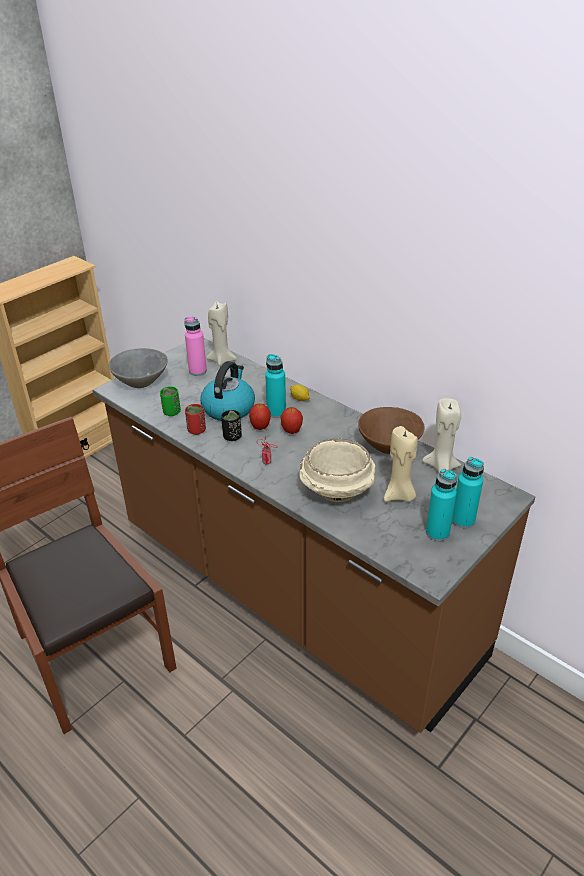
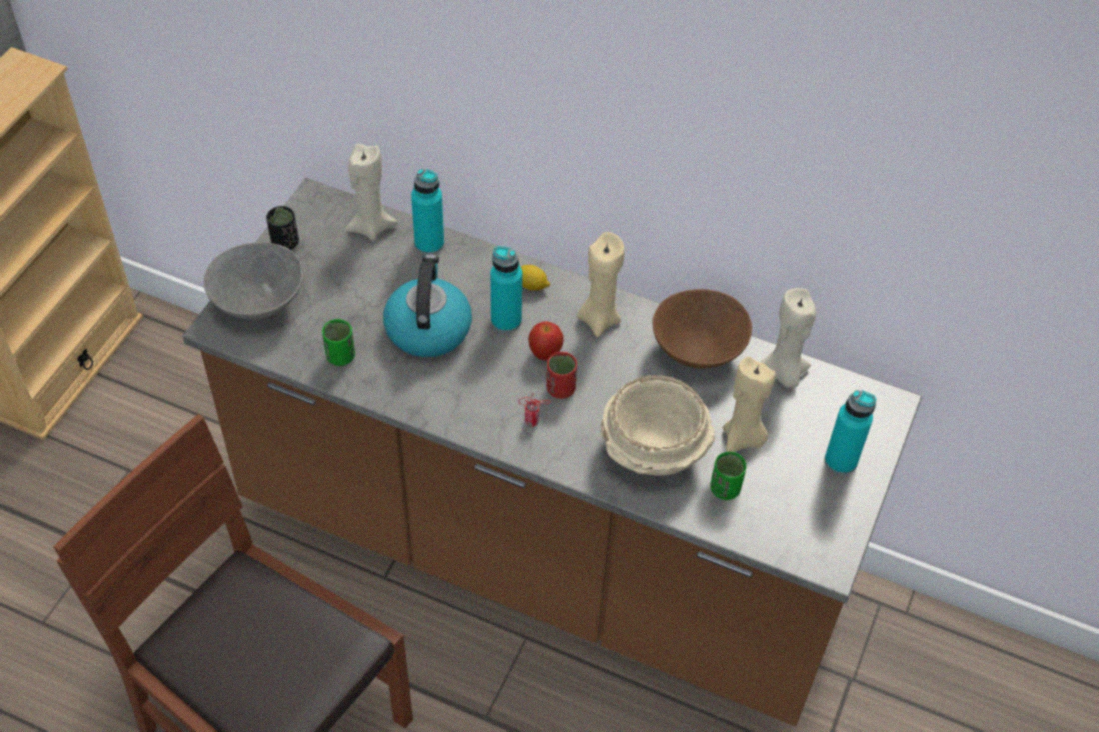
camera: 20 degrees left, 15 degrees up
(196, 430) = (397, 384): red cup -> red cup (560, 389)
(197, 371) = (342, 259): pink bottle -> none
(232, 437) = (458, 384): black cup -> black cup (285, 243)
(260, 427) = (494, 357): apple -> none
(333, 420) = (599, 319): none -> beige candle
(375, 520) = (725, 489): none -> green cup
(437, 533) = (813, 490): turquoise bottle -> turquoise bottle (429, 244)

